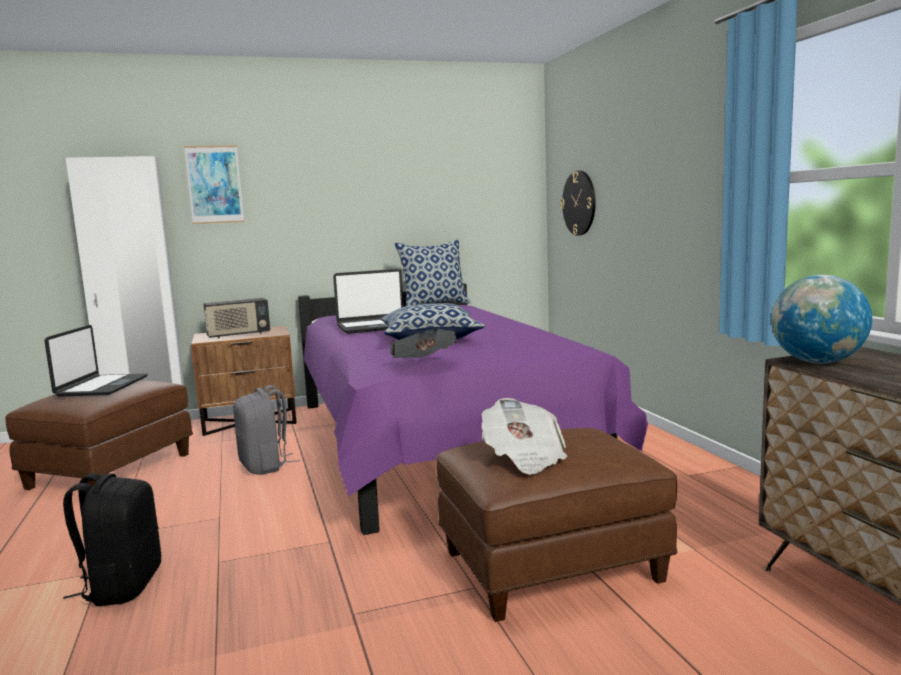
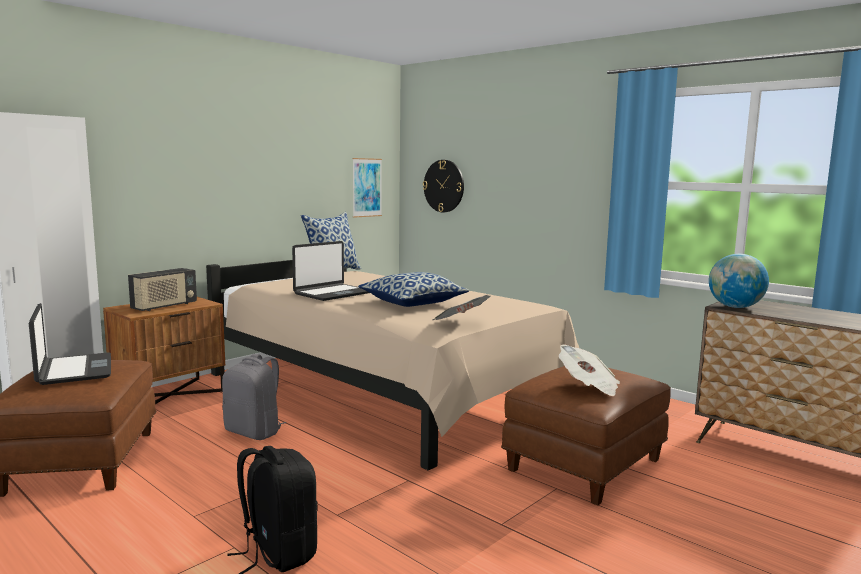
camera: 30 degrees left, 0 degrees up
(214, 184) = (128, 150): picture -> picture (367, 187)
(435, 444) = (383, 393): purple bed -> beige bed

